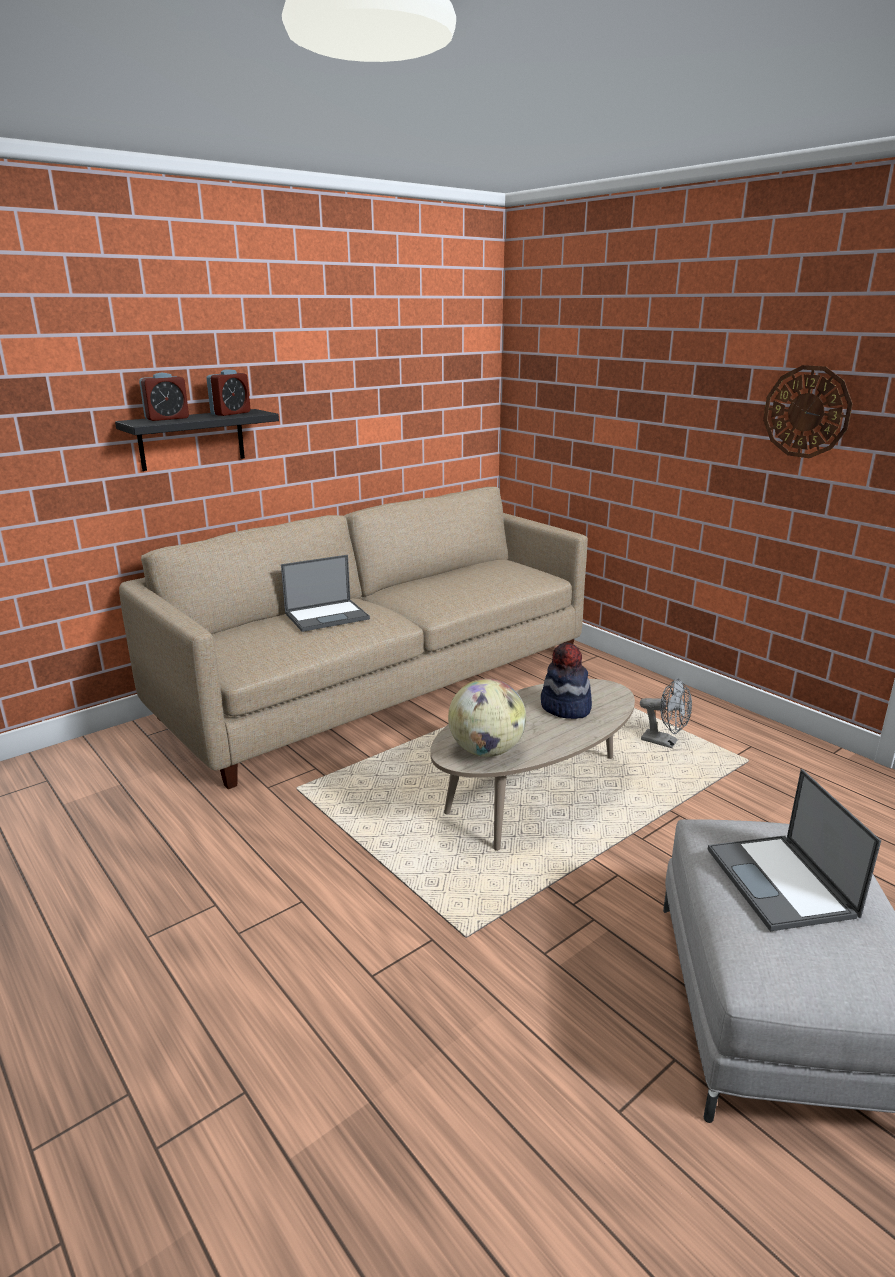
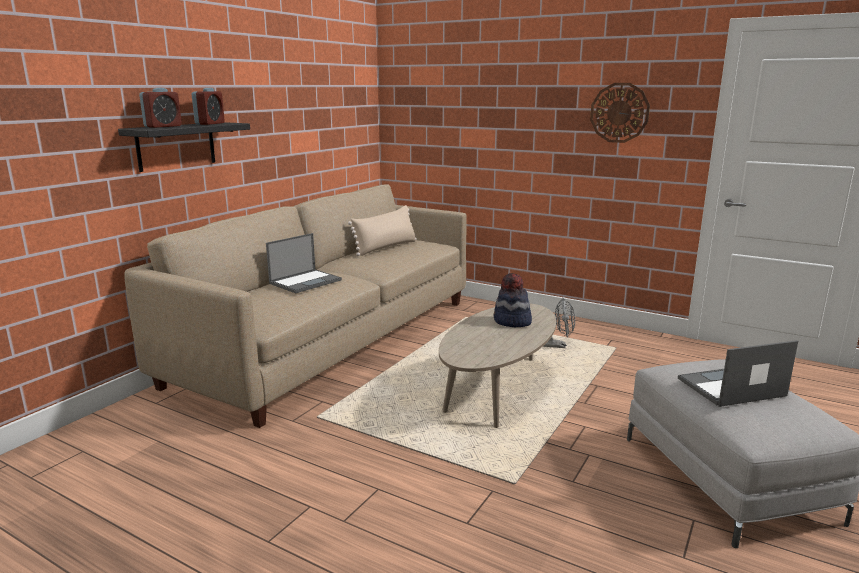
camera: 20 degrees left, 5 degrees down
(468, 574) = (385, 247): none -> beige pillow
(486, 751) = (482, 353): globe -> none
(781, 883) = (730, 387): laptop -> laptop turned 105 degrees clockwise

